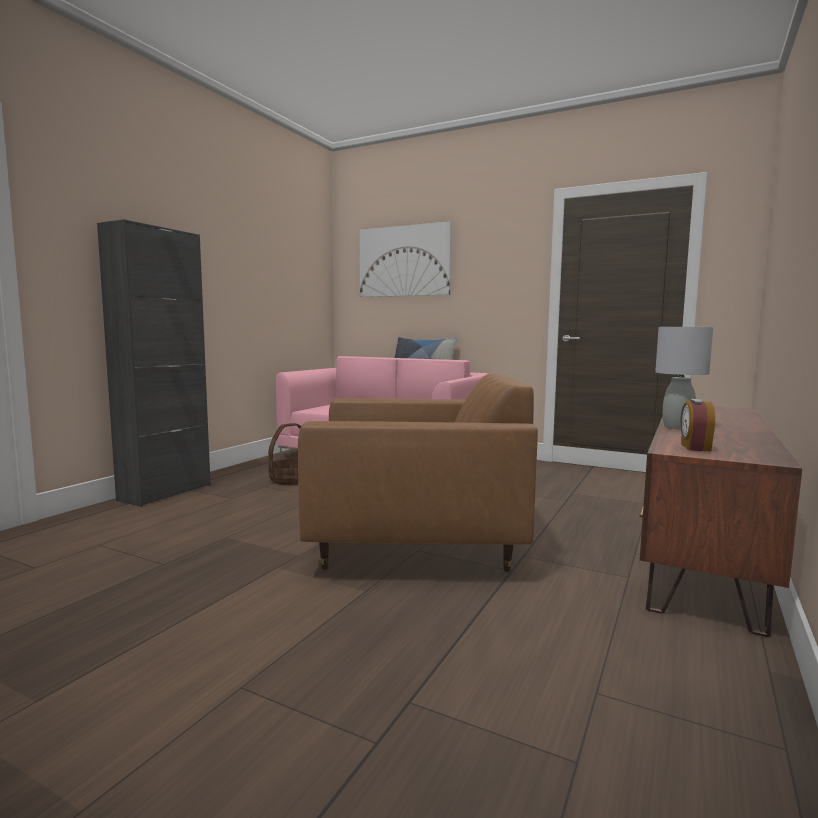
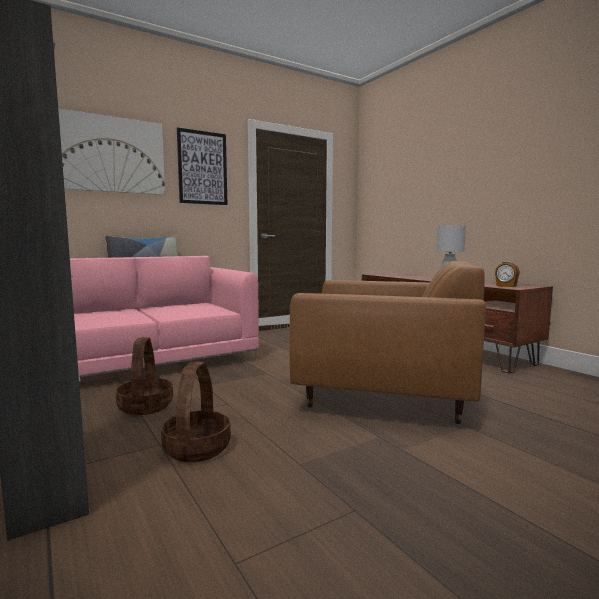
camera: 60 degrees left, 0 degrees up
(233, 507) = (196, 448): none -> basket
(416, 543) = (385, 395): brown armchair -> brown armchair turned 75 degrees clockwise
(492, 260) = (202, 168): none -> picture

